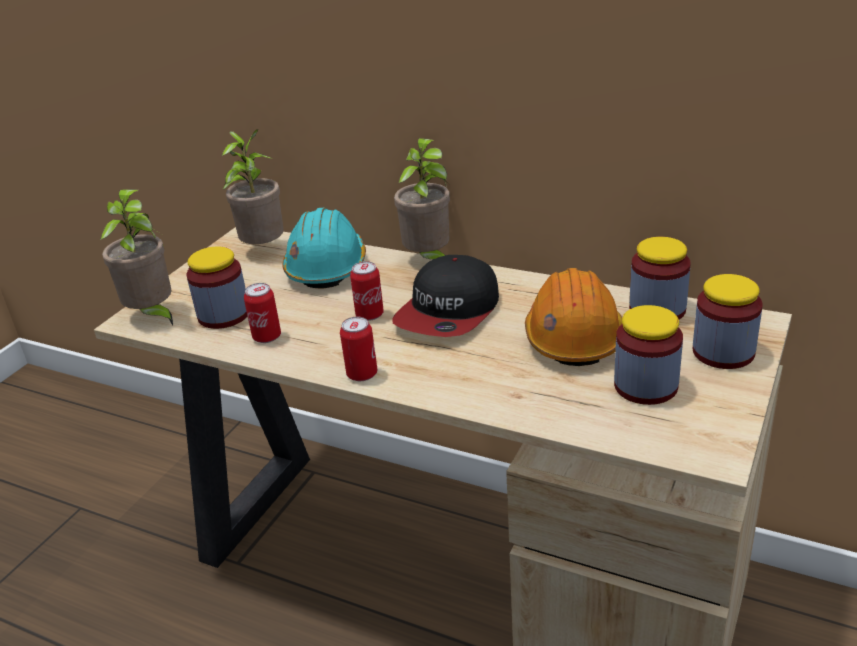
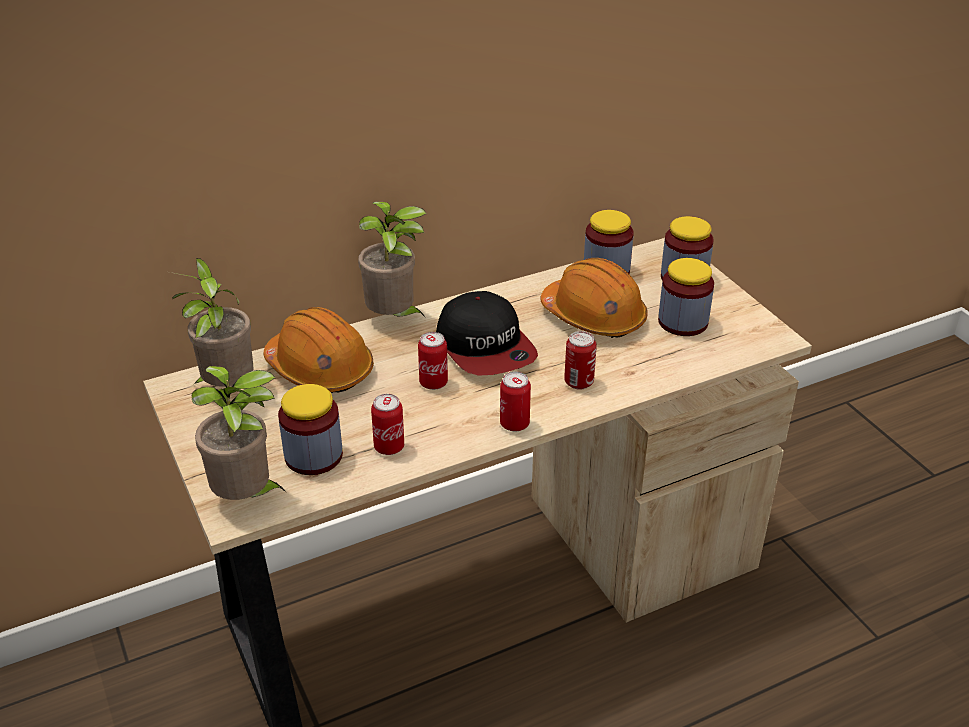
camera: 55 degrees left, 5 degrees up
(327, 267) = (320, 369): turquoise hard hat -> orange hard hat
(463, 376) = (578, 382): none -> can

